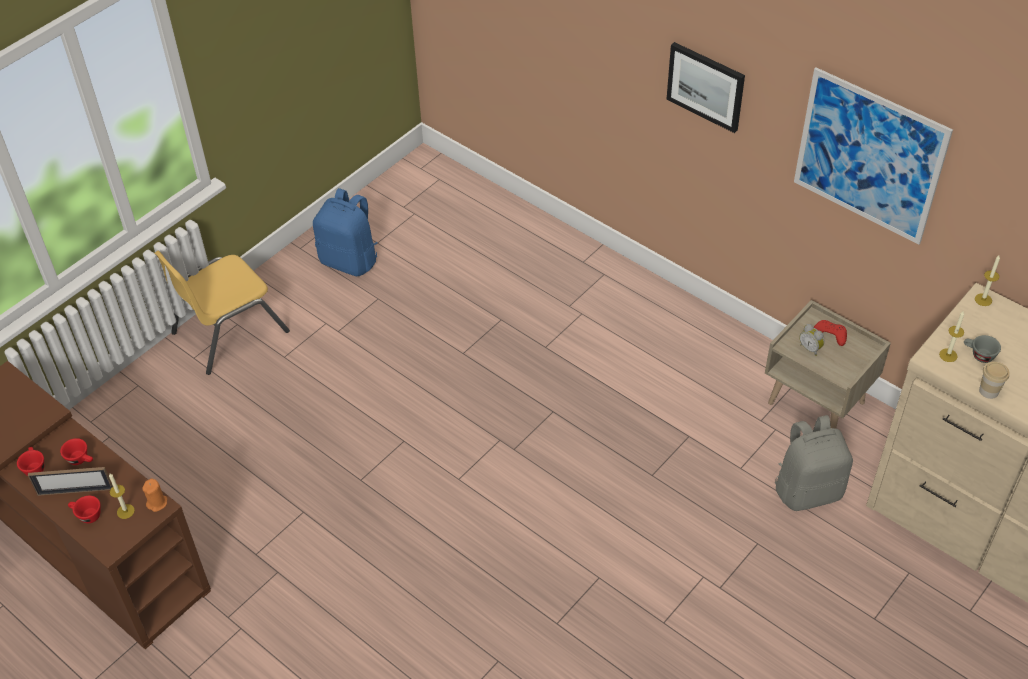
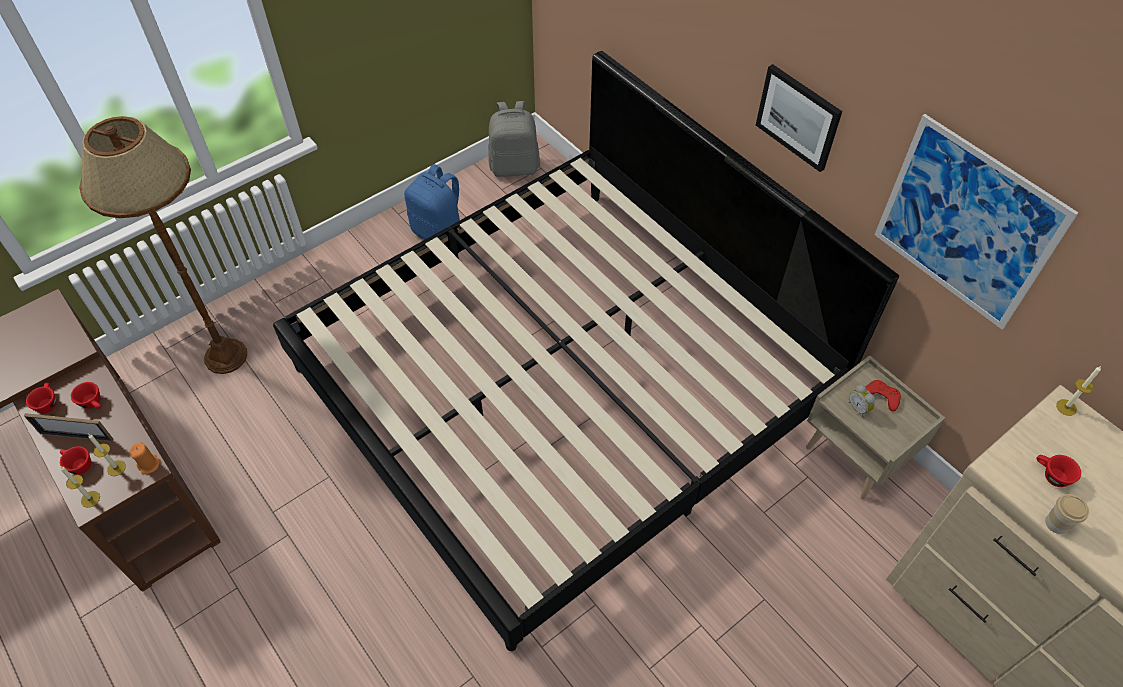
camera: 10 degrees right, 5 degrees up
(159, 417) = (226, 356): none -> brown floor lamp
(229, 332) = (312, 283): yellow chair -> none
(516, 386) = (562, 384): none -> bed
(808, 490) = (828, 550): grey backpack -> grey backpack (514, 166)
(948, 355) = (1014, 469): candle -> candle (90, 499)
(978, 355) = (1051, 475): grey cup -> red cup

